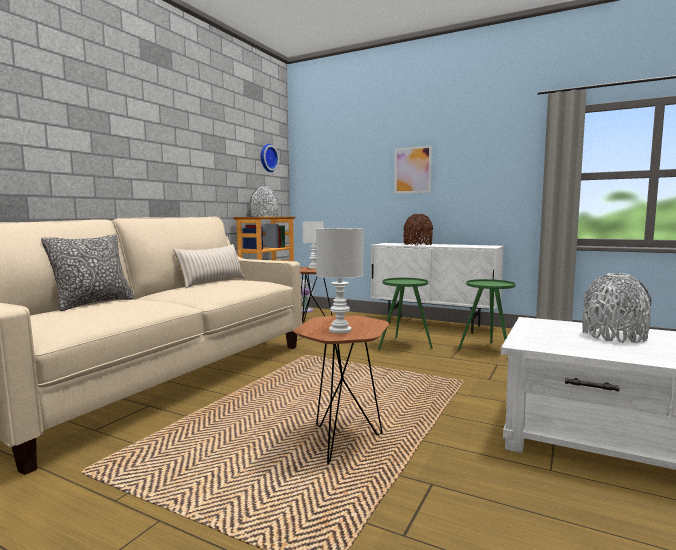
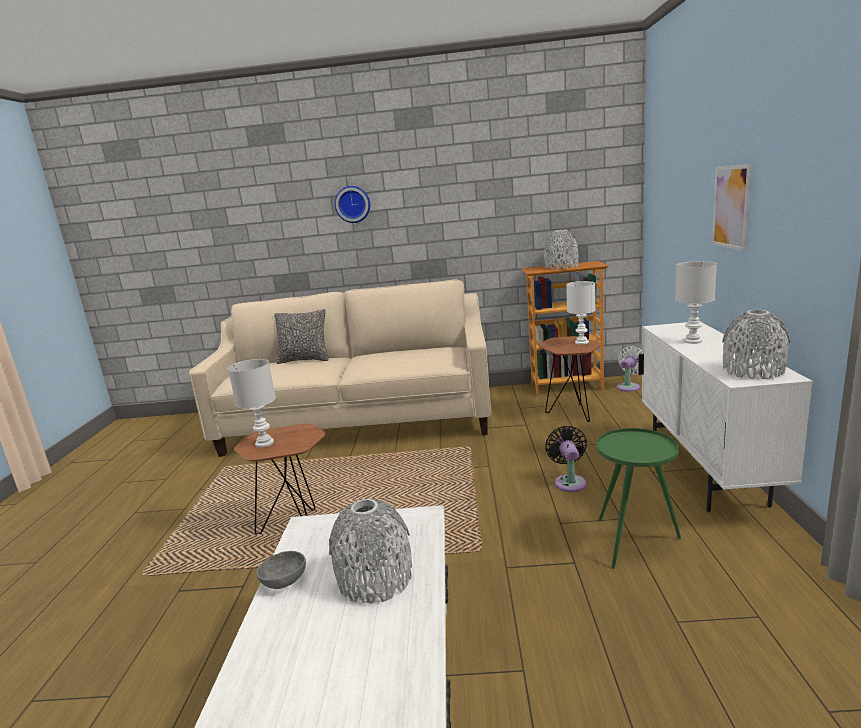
camera: 65 degrees right, 10 degrees up
(212, 282) = (419, 350): beige pillow -> none
(267, 158) = (591, 184): wall clock -> wall clock (353, 204)
(404, 346) = (569, 482): green side table -> black fan
(417, 244) = (692, 341): brown vase -> white table lamp
(479, 246) = (753, 370): none -> grey vase
(613, 354) = (283, 581): none -> grey bowl

